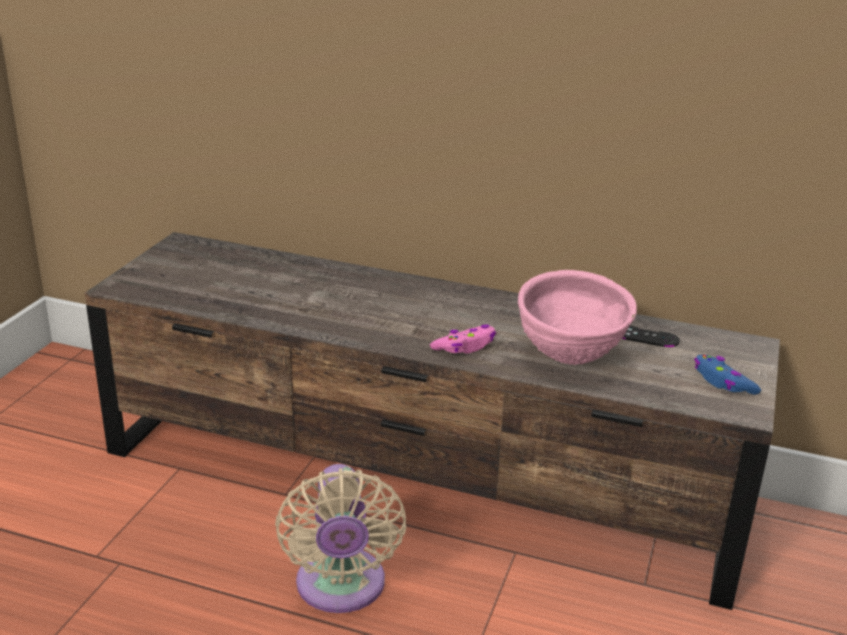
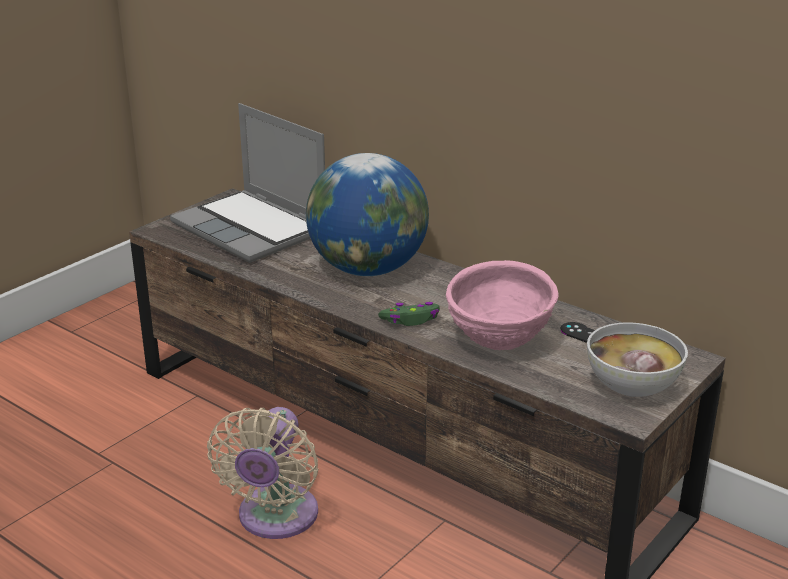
camera: 20 degrees right, 0 degrees up
(227, 273) = (252, 229): none -> laptop
(383, 300) = (368, 269): none -> globe
(465, 347) = (411, 320): pink game controller -> green game controller
(723, 382) = (631, 388): blue game controller -> bowl

